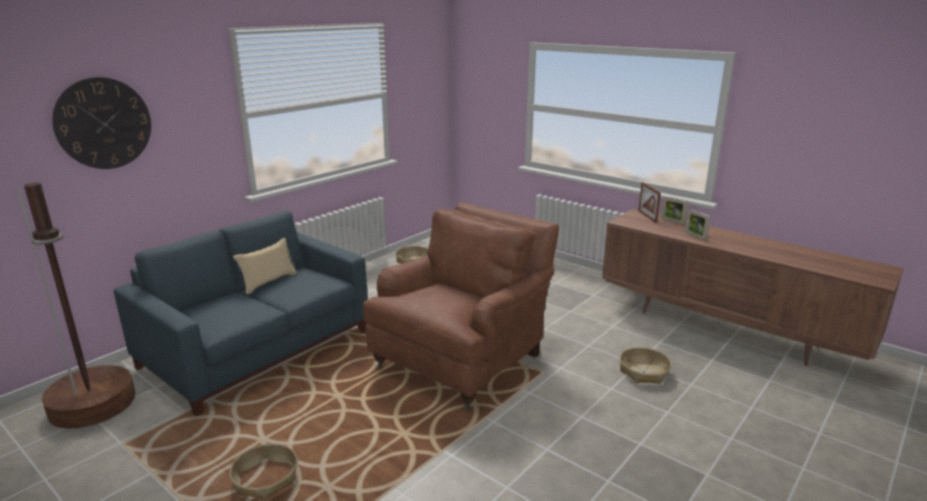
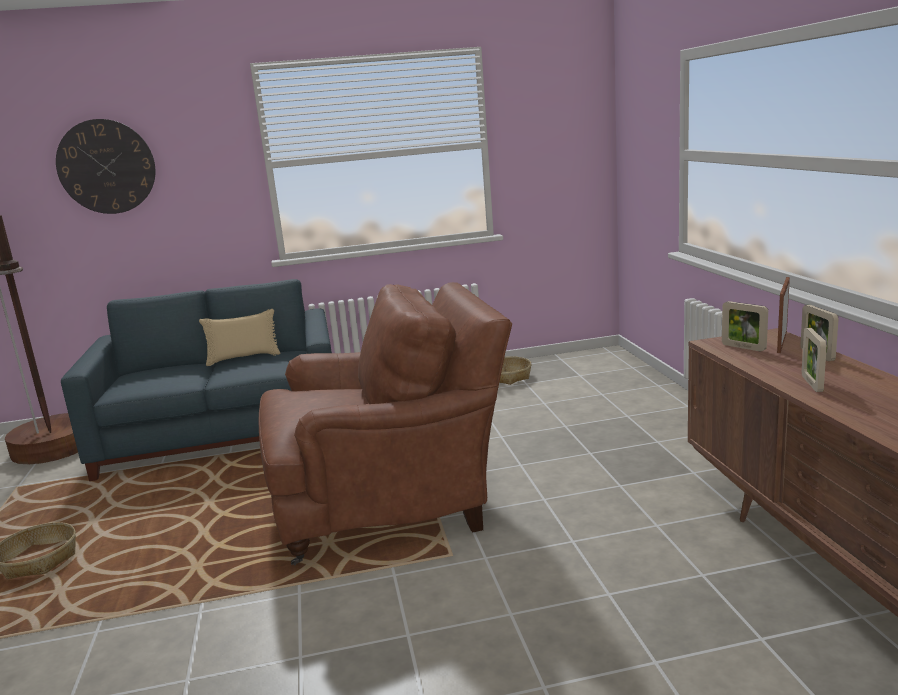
camera: 40 degrees right, 5 degrees down
(637, 222) = (743, 347): none -> picture frame
(644, 372) = (601, 610): basket -> none

